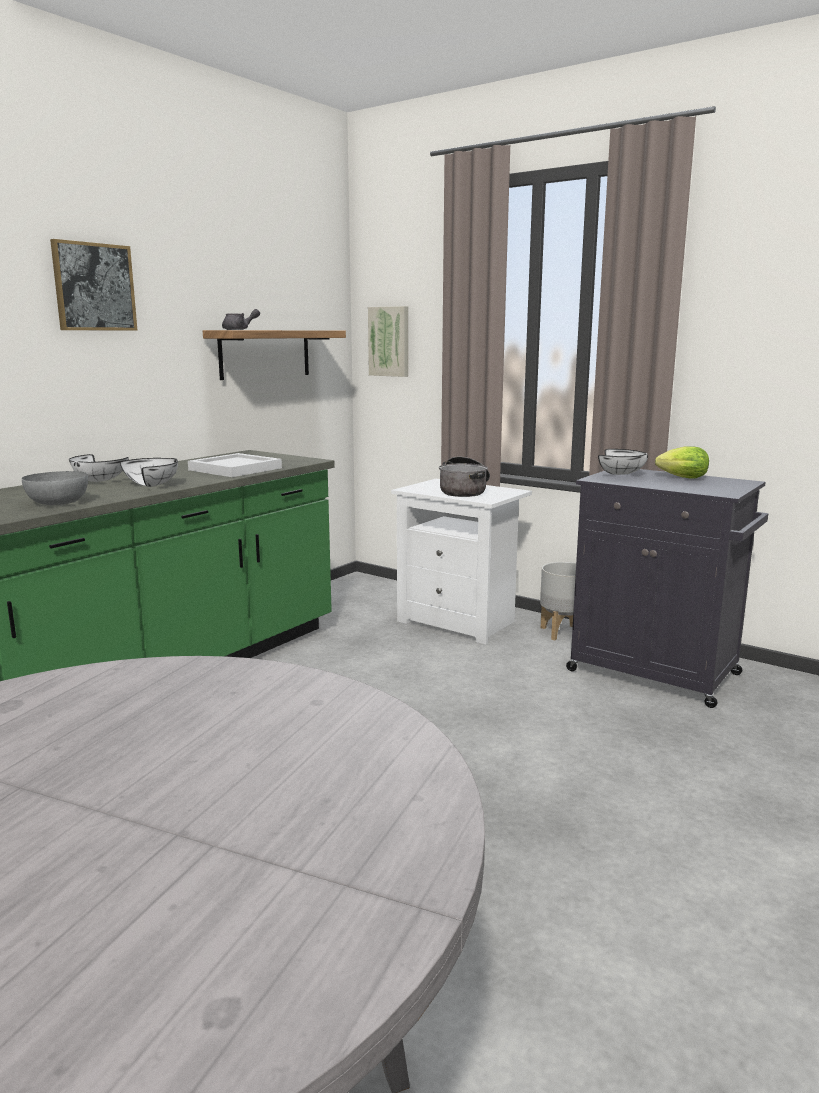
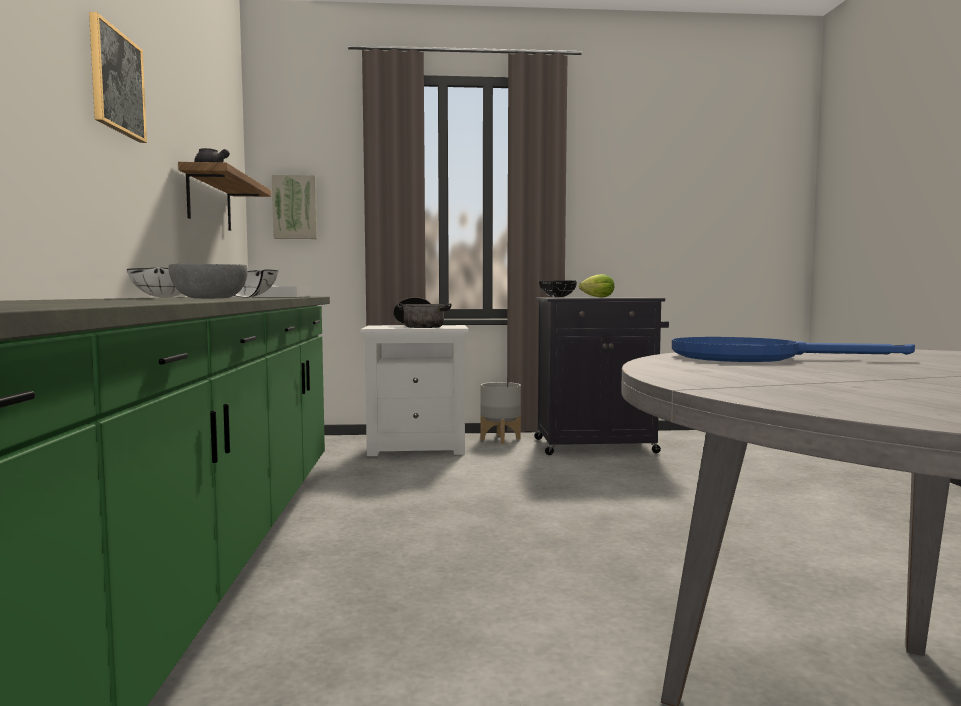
camera: 40 degrees left, 10 degrees down
(173, 693) = (753, 357): none -> blue frying pan
(622, 474) = (559, 297): white bowl -> black bowl

